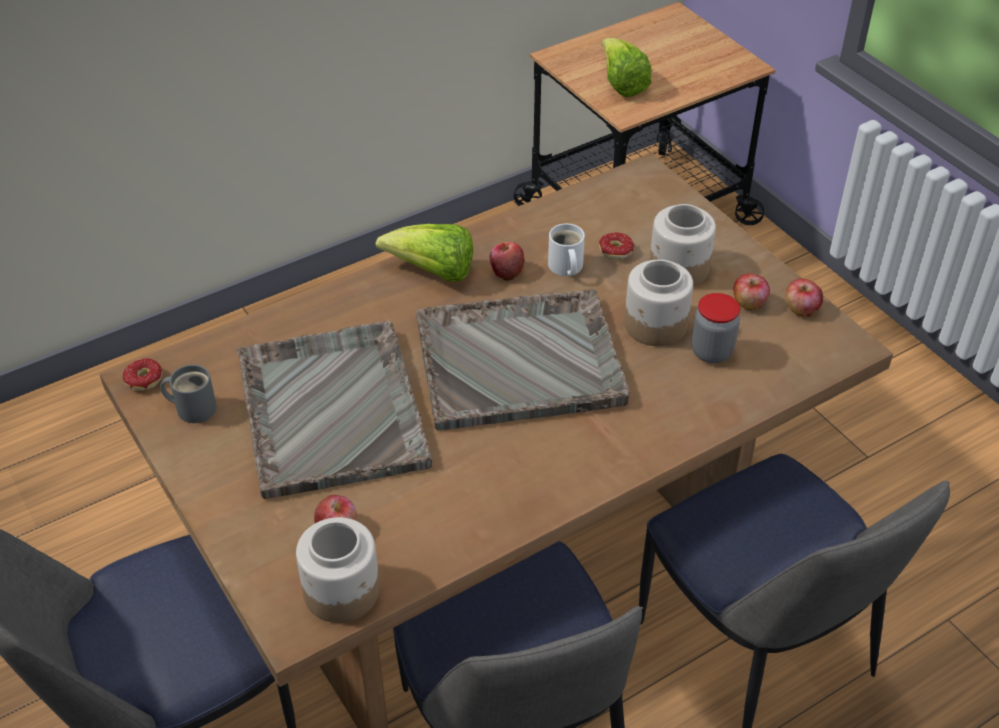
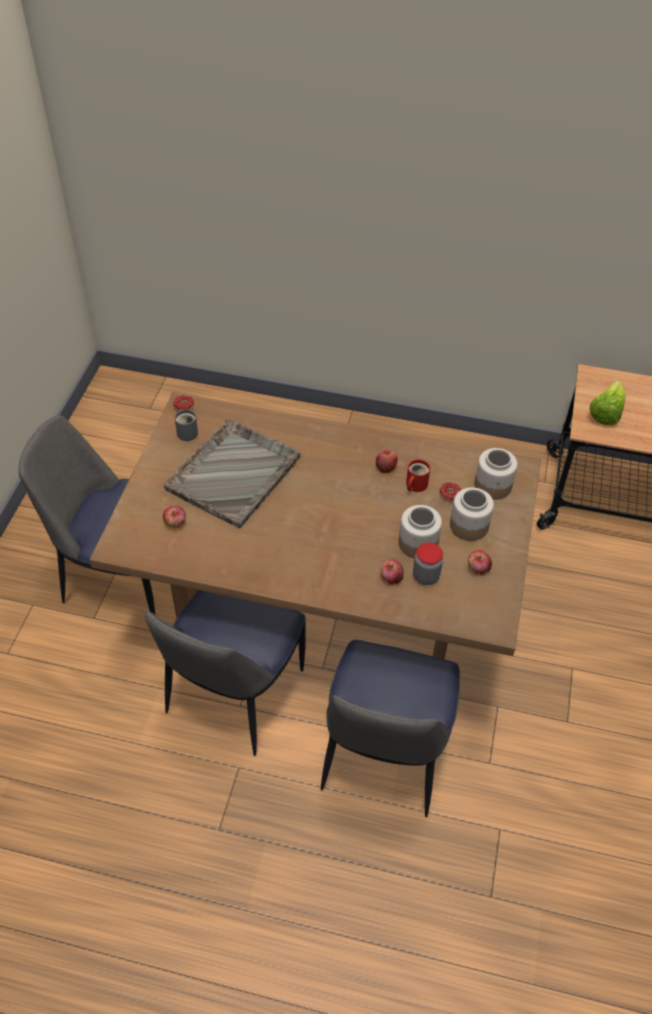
camera: 45 degrees right, 5 degrees up
(342, 591) = (146, 549): jar -> jar (493, 486)
(433, 272) = (353, 443): lettuce -> none
(521, 361) = (335, 513): grey tray -> none
(565, 267) = (415, 485): white mug -> red mug
(801, 309) = (500, 591): apple -> apple (391, 578)

